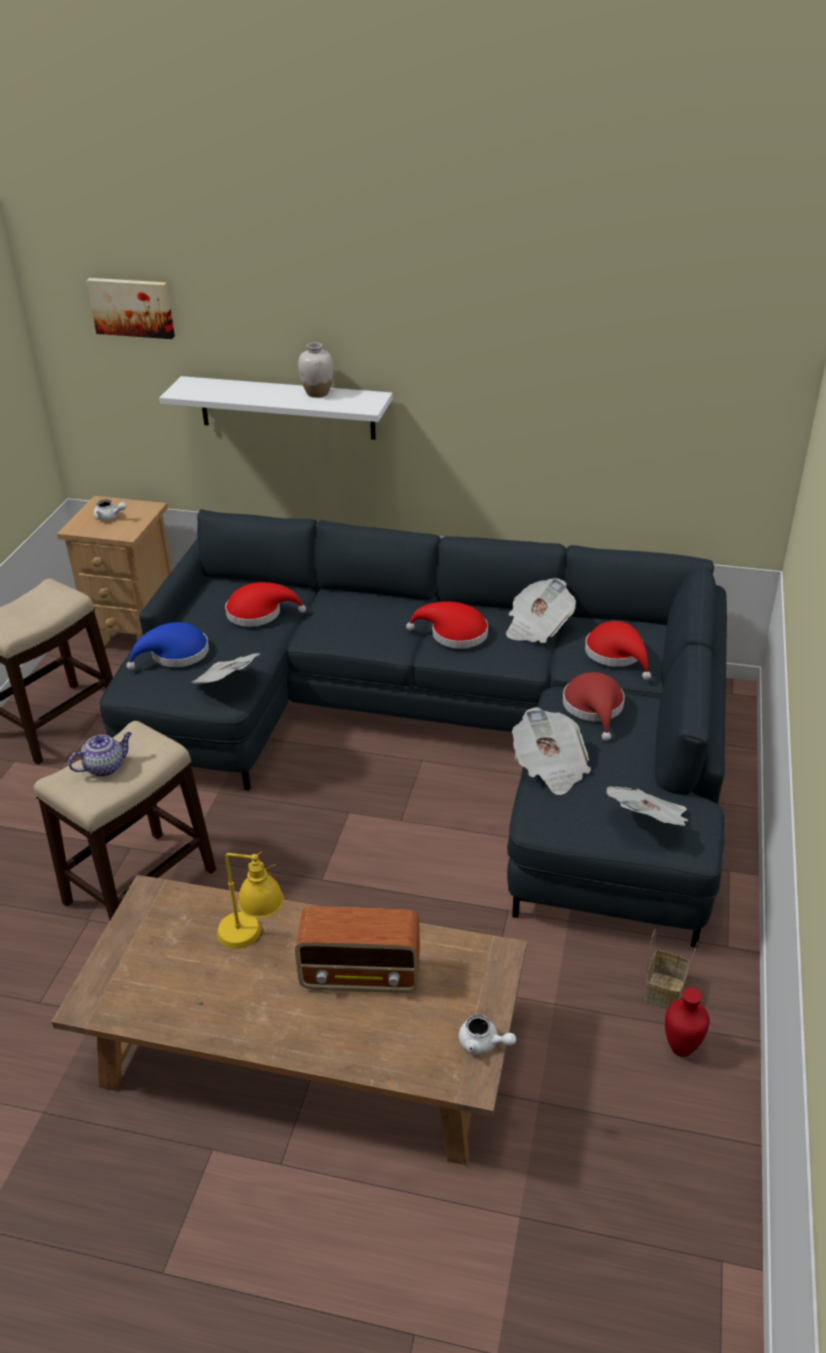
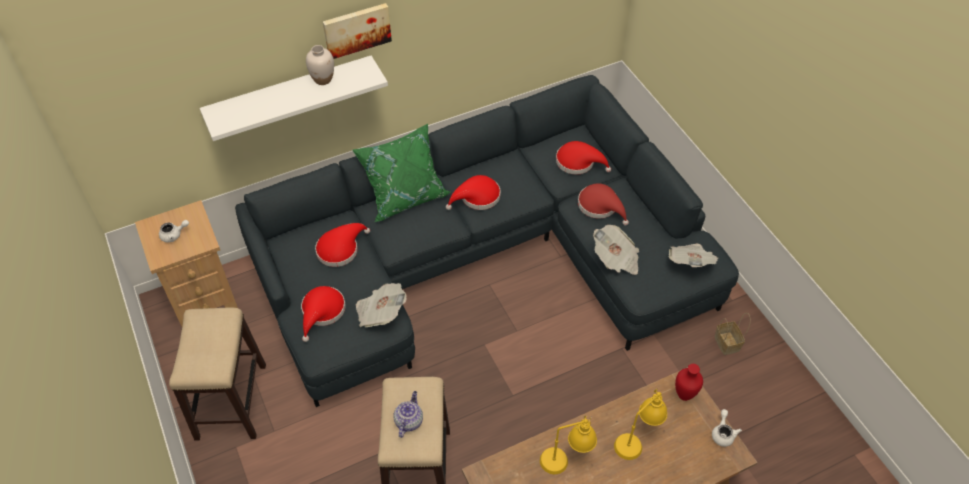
camera: 40 degrees left, 15 degrees up
(132, 307) = (149, 74): picture -> picture (356, 29)
(175, 654) = (322, 312): blue hat -> red hat
(362, 975) = (637, 439): radio -> yellow table lamp
(379, 599) = (405, 195): none -> green pillow
(483, 1044) = (723, 433): white teapot -> white teapot turned 75 degrees counterclockwise
(537, 627) = (517, 166): newspaper -> none
(682, 1049) = (759, 368): red vase -> red vase (685, 395)

